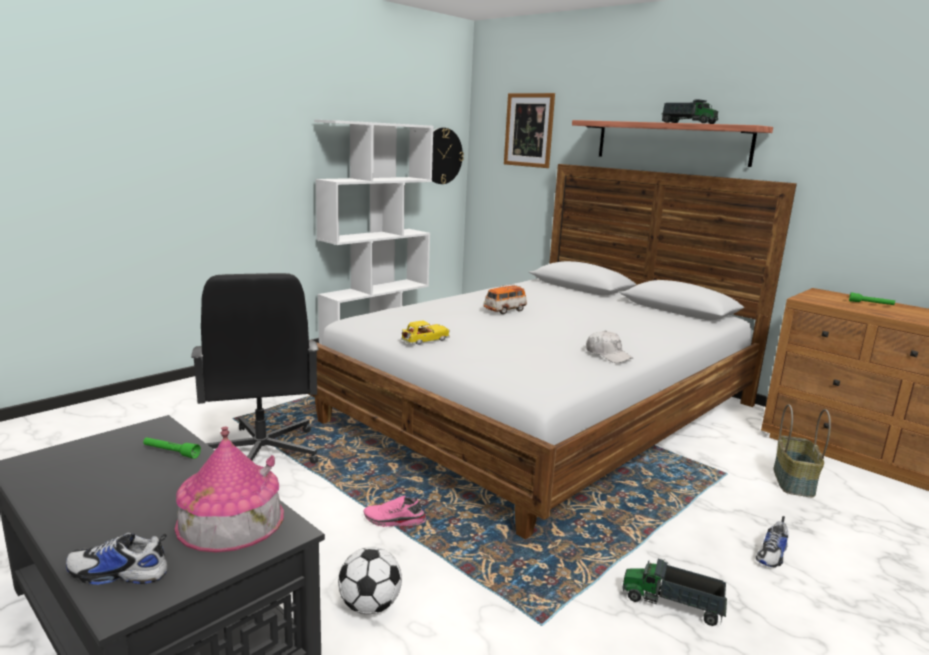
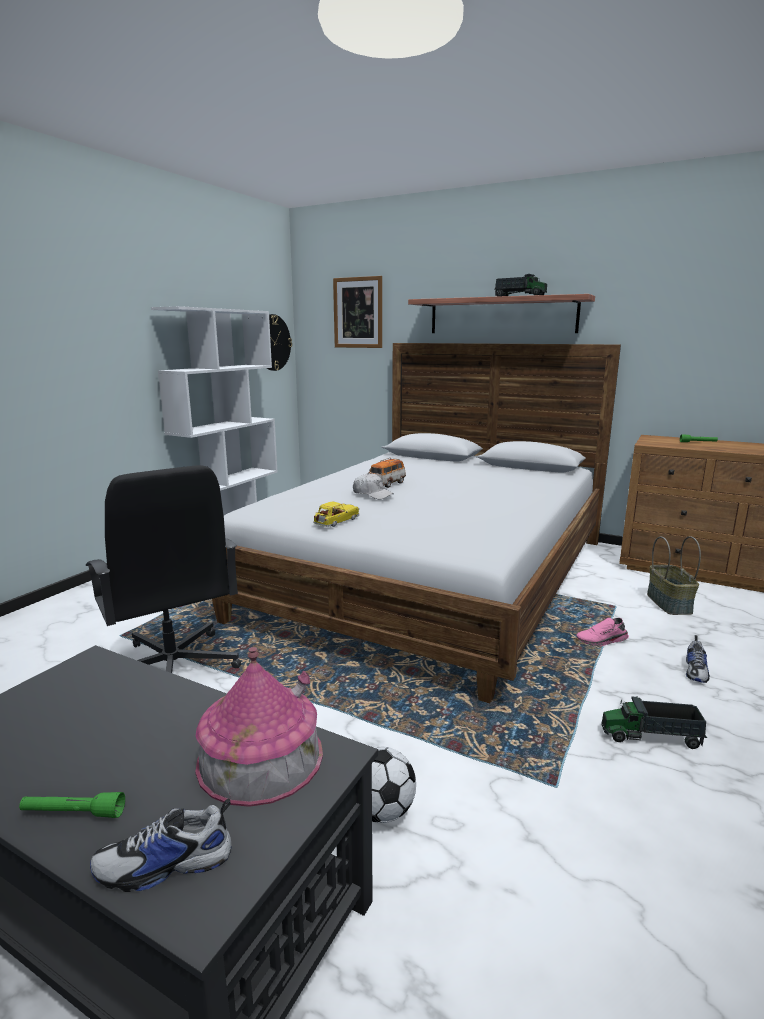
camera: 15 degrees left, 0 degrees up
(171, 452) = (129, 689): green flashlight -> green flashlight (73, 813)
(394, 521) = (354, 712): pink shoe -> pink shoe (602, 641)
(608, 355) = (512, 513): white cap -> white cap (372, 494)

